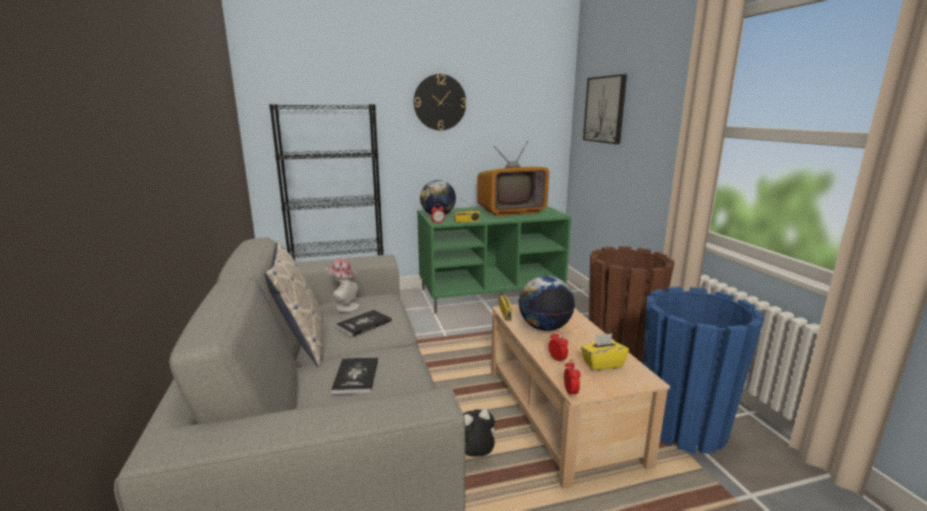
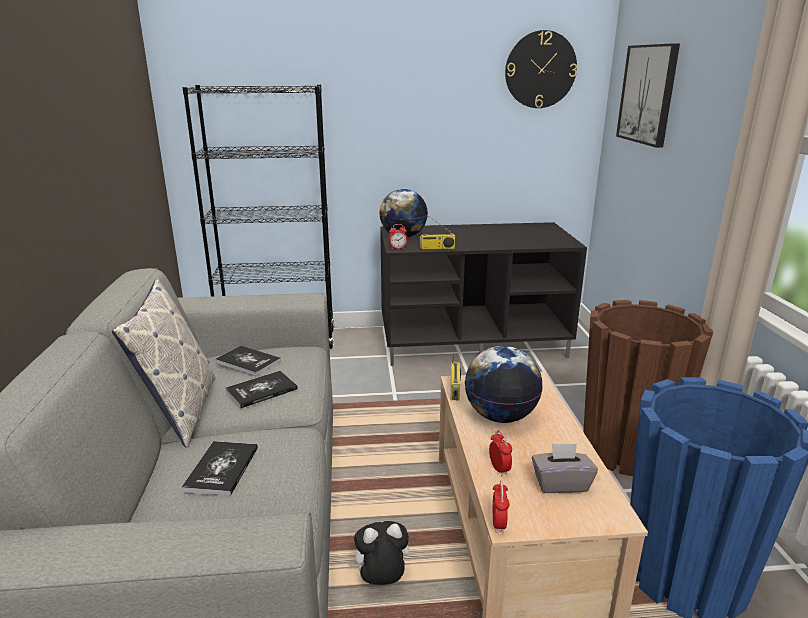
camera: 10 degrees right, 5 degrees up
(344, 306) = (248, 362): hat -> book
(439, 102) = (414, 81): wall clock -> wall clock (540, 70)
(491, 293) = (473, 342): green tv stand -> black tv stand
(511, 211) = (505, 233): television -> none
(602, 364) = (561, 483): yellow tissue box -> grey tissue box

